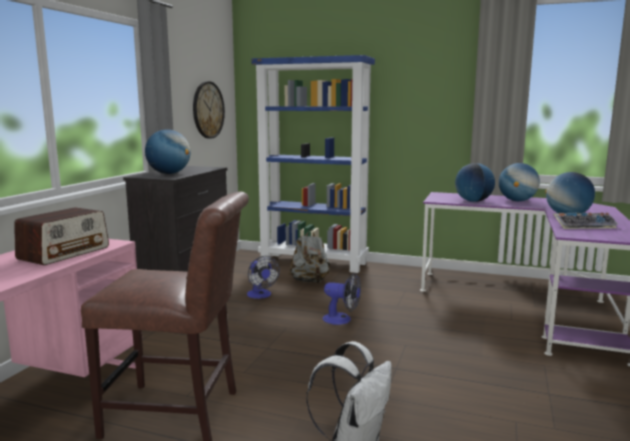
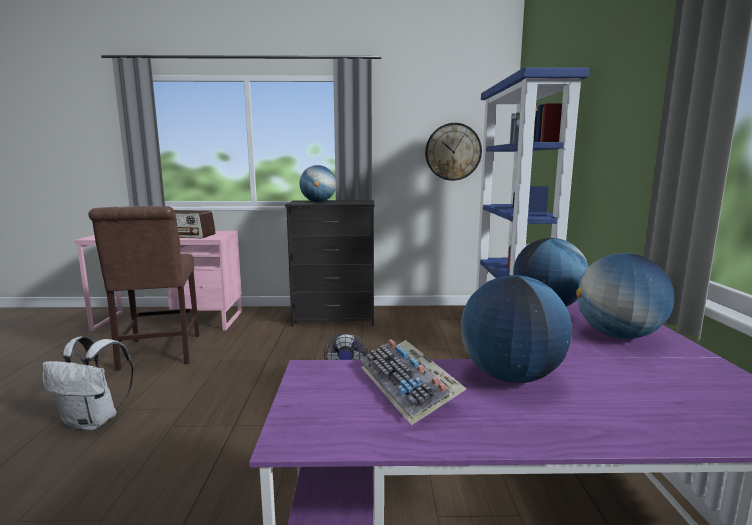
camera: 70 degrees right, 0 degrees up
(260, 295) = (383, 336): fan -> none
(310, 282) = (443, 349): grey backpack -> none

